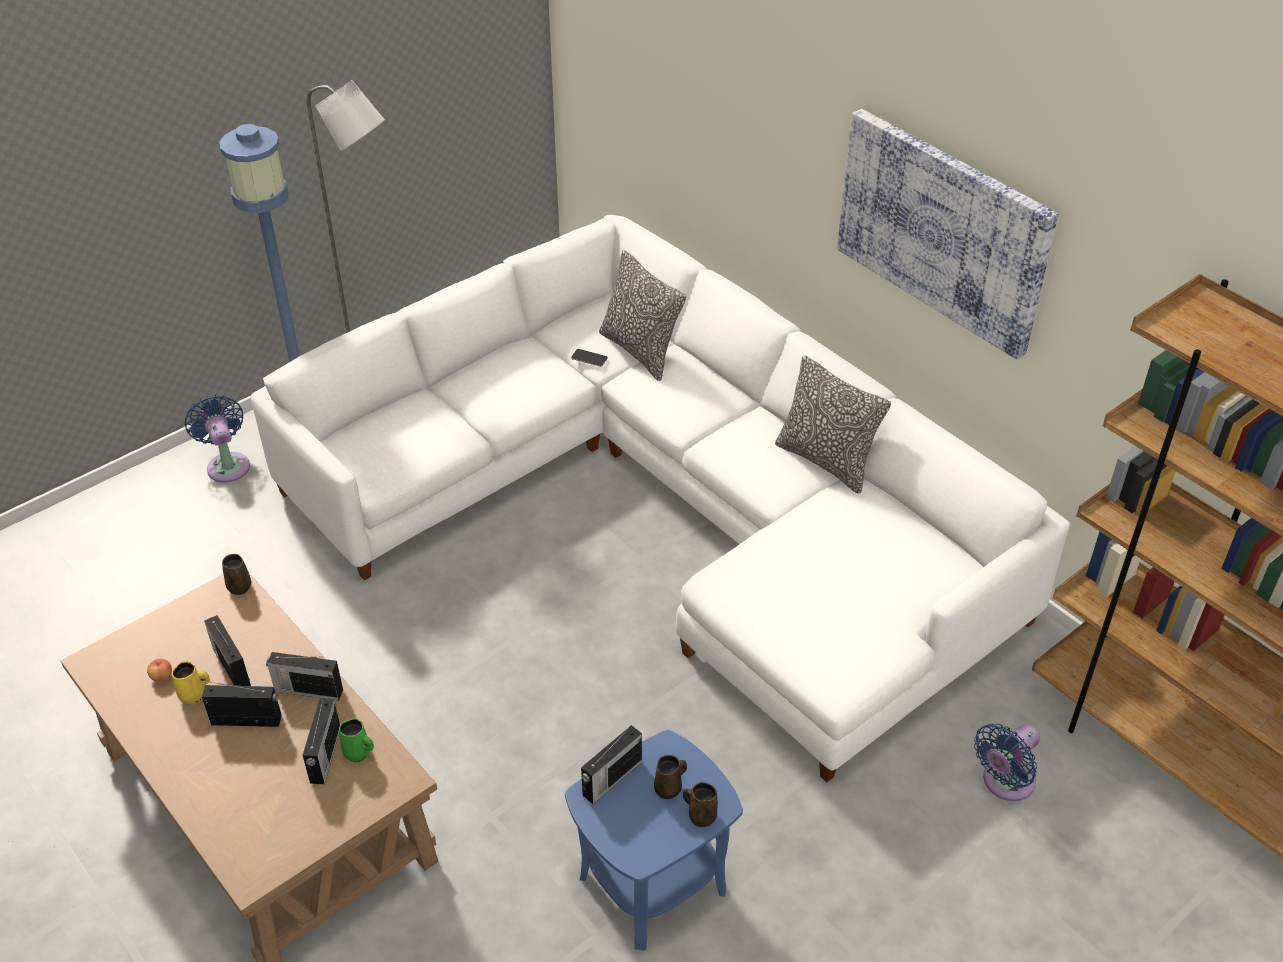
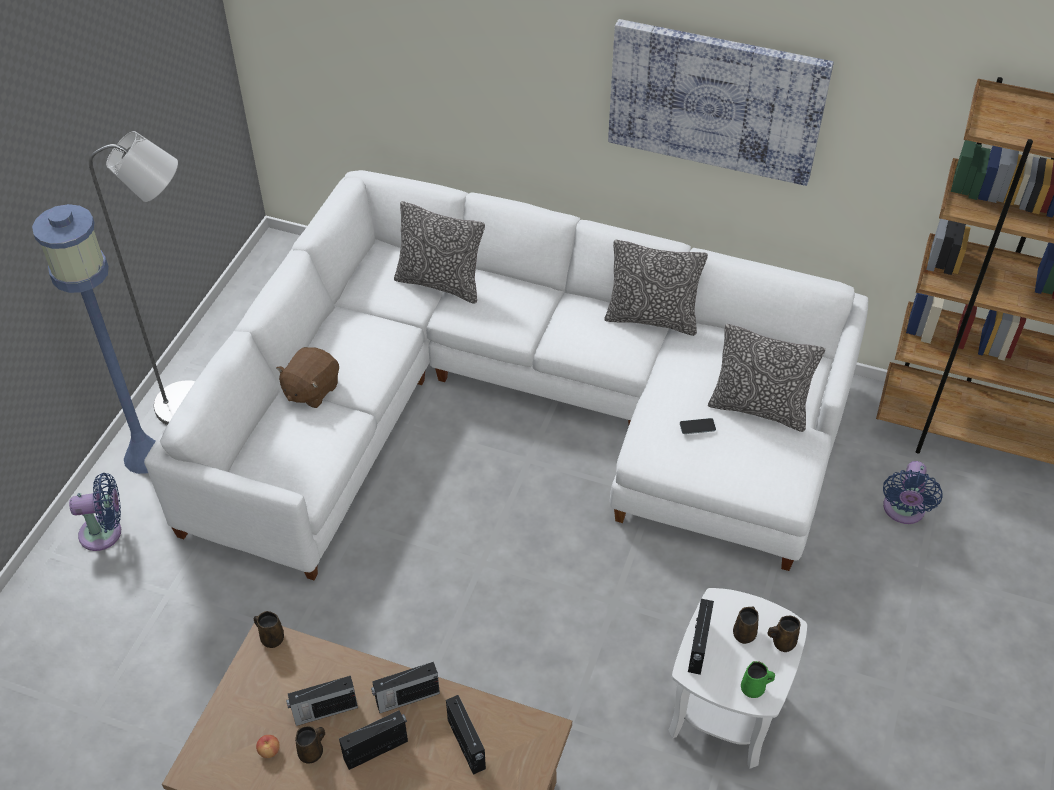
camera: 30 degrees left, 5 degrees up
(194, 695) = (312, 752): yellow mug -> brown mug
(227, 464) = (105, 533): blue fan -> blue fan turned 135 degrees clockwise
(231, 666) = (324, 711): radio -> radio turned 45 degrees counterclockwise
(358, 753) = (492, 729): green mug -> green mug (754, 689)
(449, 399) = (311, 390): none -> brown plush toy
(589, 358) = (403, 306): phone -> phone (697, 426)
(652, 882) = (725, 711): blue side table -> white side table
(868, 589) = (758, 408): none -> pillow

